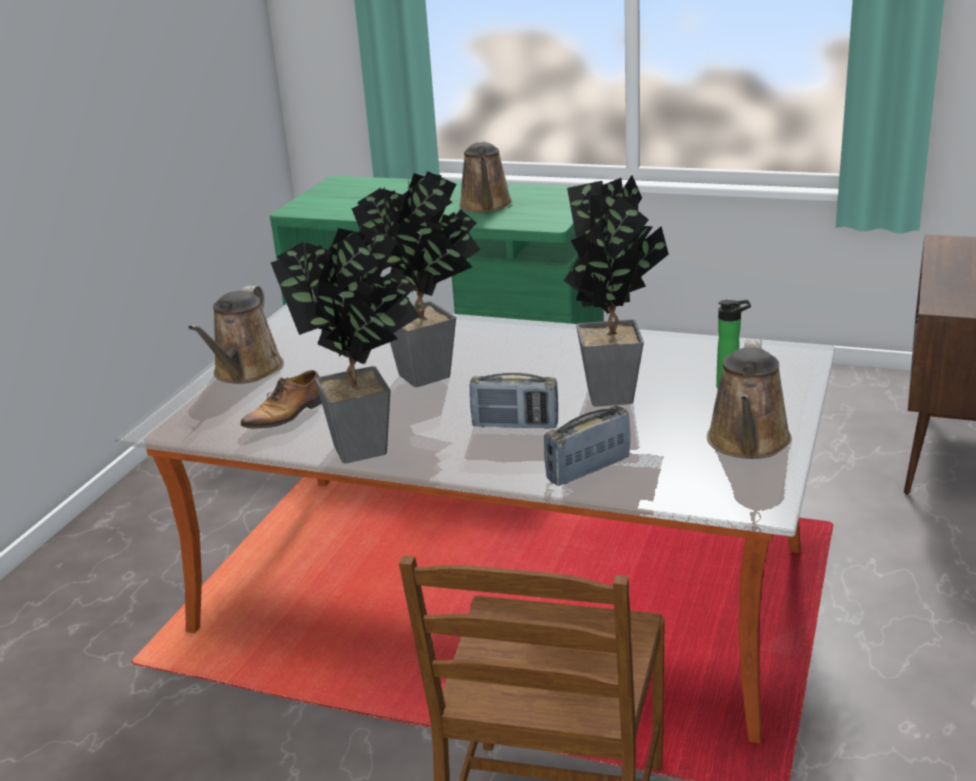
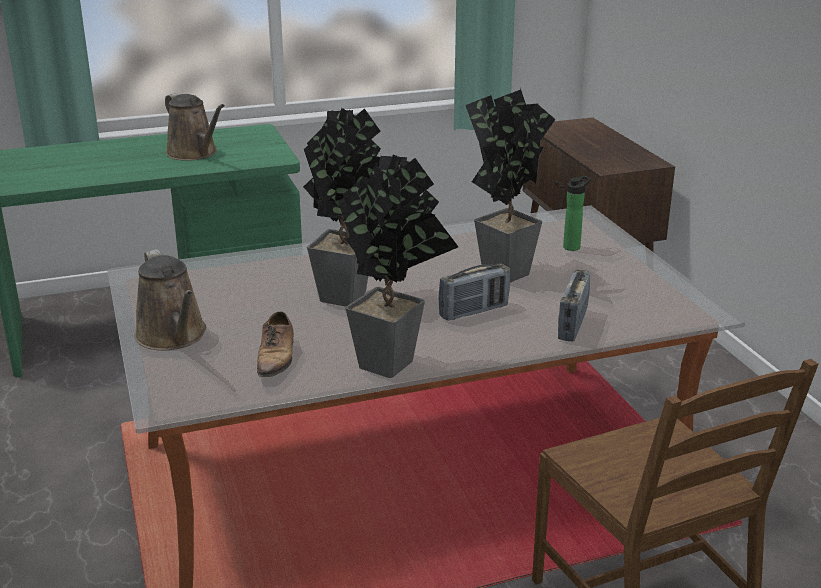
camera: 40 degrees left, 0 degrees up
(748, 443) = (640, 278): brown watering can -> none

